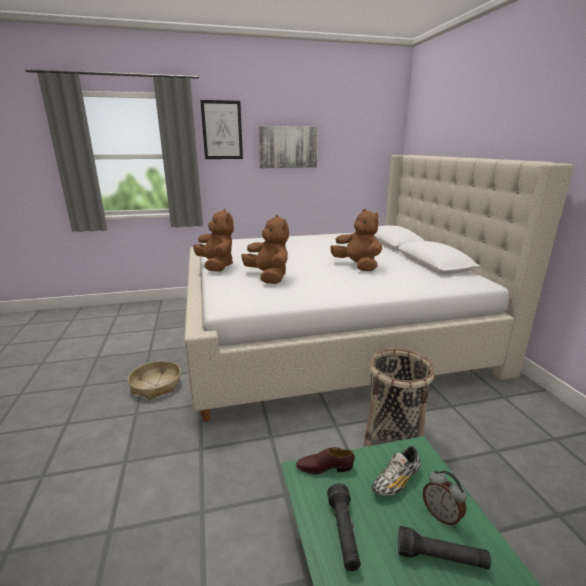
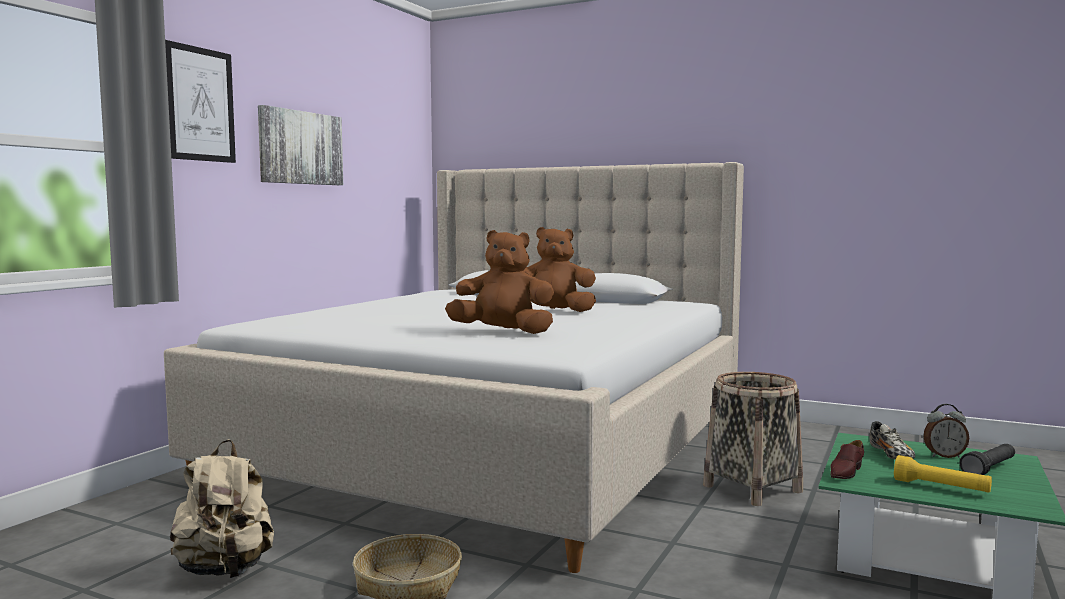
camera: 50 degrees left, 15 degrees down
(139, 346) = (225, 570): none -> beige backpack
(216, 266) = (384, 338): brown plush toy -> none
(343, 533) = (941, 488): black flashlight -> yellow flashlight

